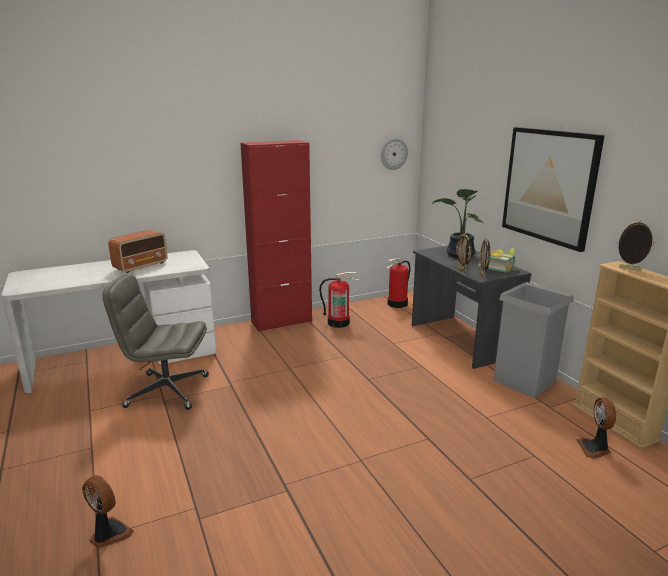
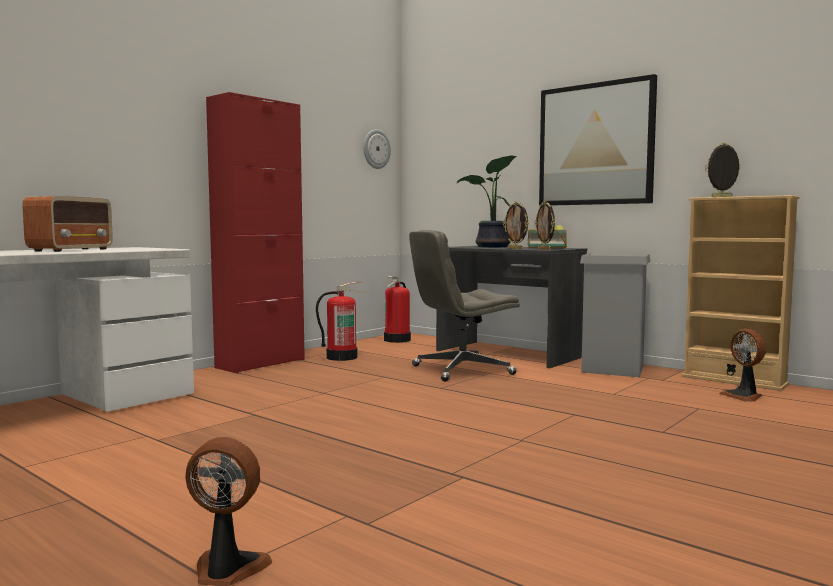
camera: 25 degrees left, 15 degrees down
(166, 391) = (150, 432): grey office chair -> grey office chair (461, 370)

